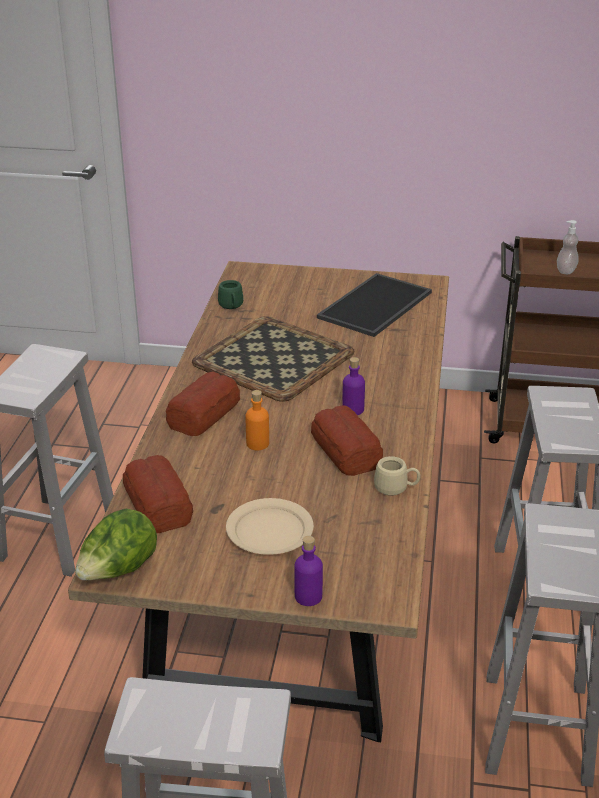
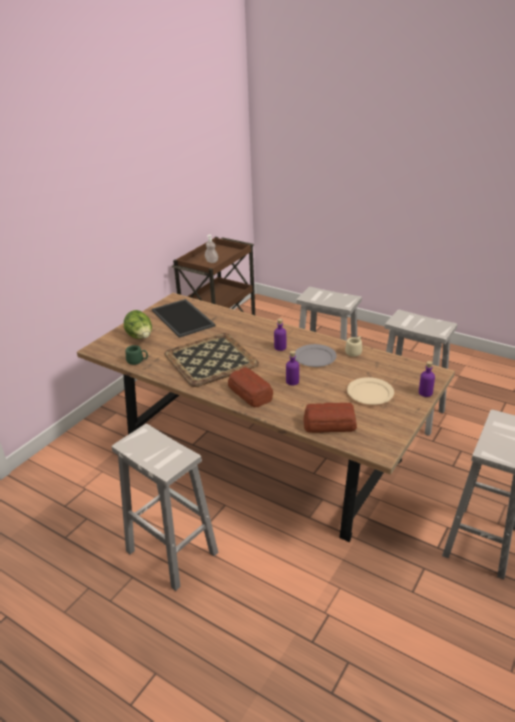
camera: 65 degrees left, 0 degrees up
(118, 571) = (383, 447): lettuce -> lettuce (140, 337)
(257, 444) = (292, 381): orange bottle -> purple bottle
(346, 450) = (314, 357): bread -> grey plate

